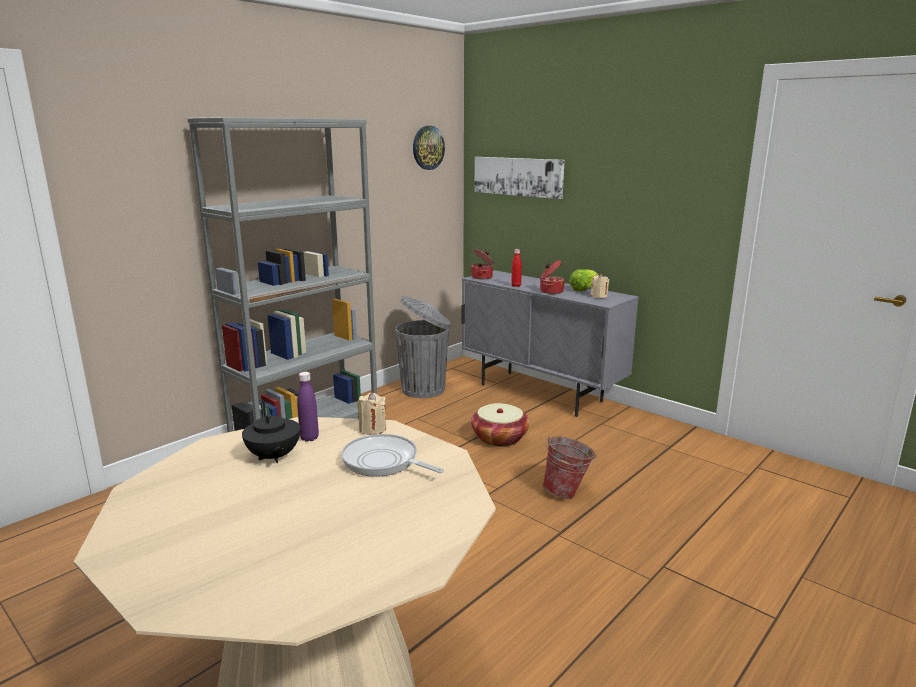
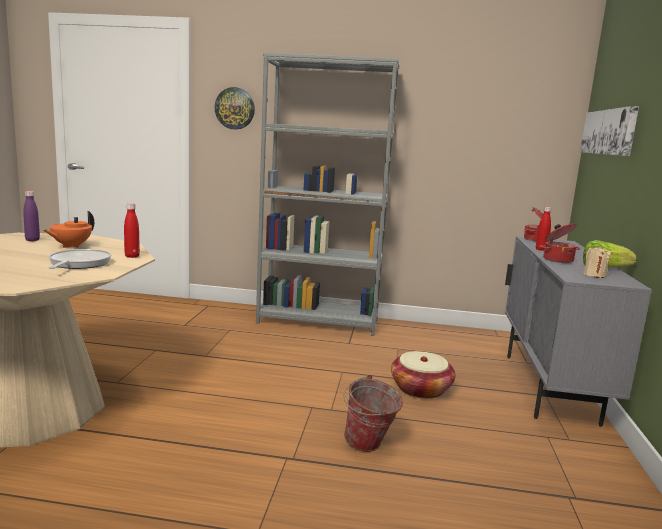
camera: 55 degrees right, 5 degrees down
(273, 457) = (71, 246): black teapot -> orange teapot
(309, 438) = (105, 248): purple bottle -> purple bottle (32, 240)
(372, 429) = (132, 256): beige candle -> red bottle
(425, 389) = (452, 338): grey trash can -> none
(428, 147) = (528, 100): wall clock -> wall clock (235, 108)

